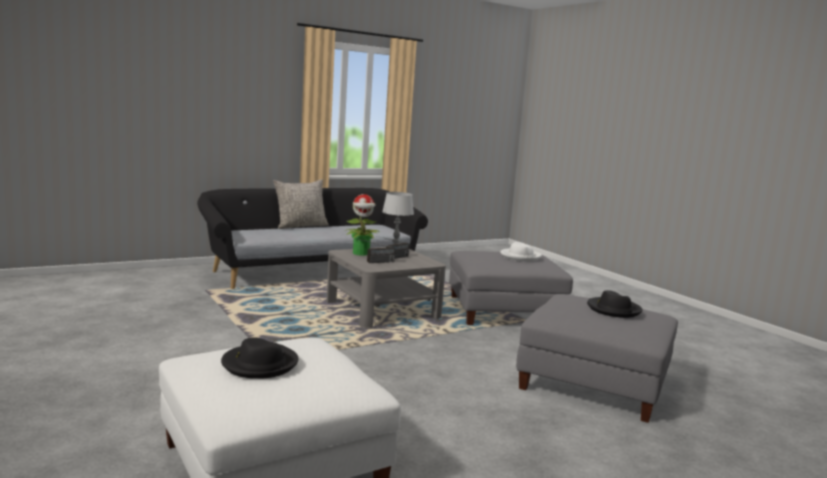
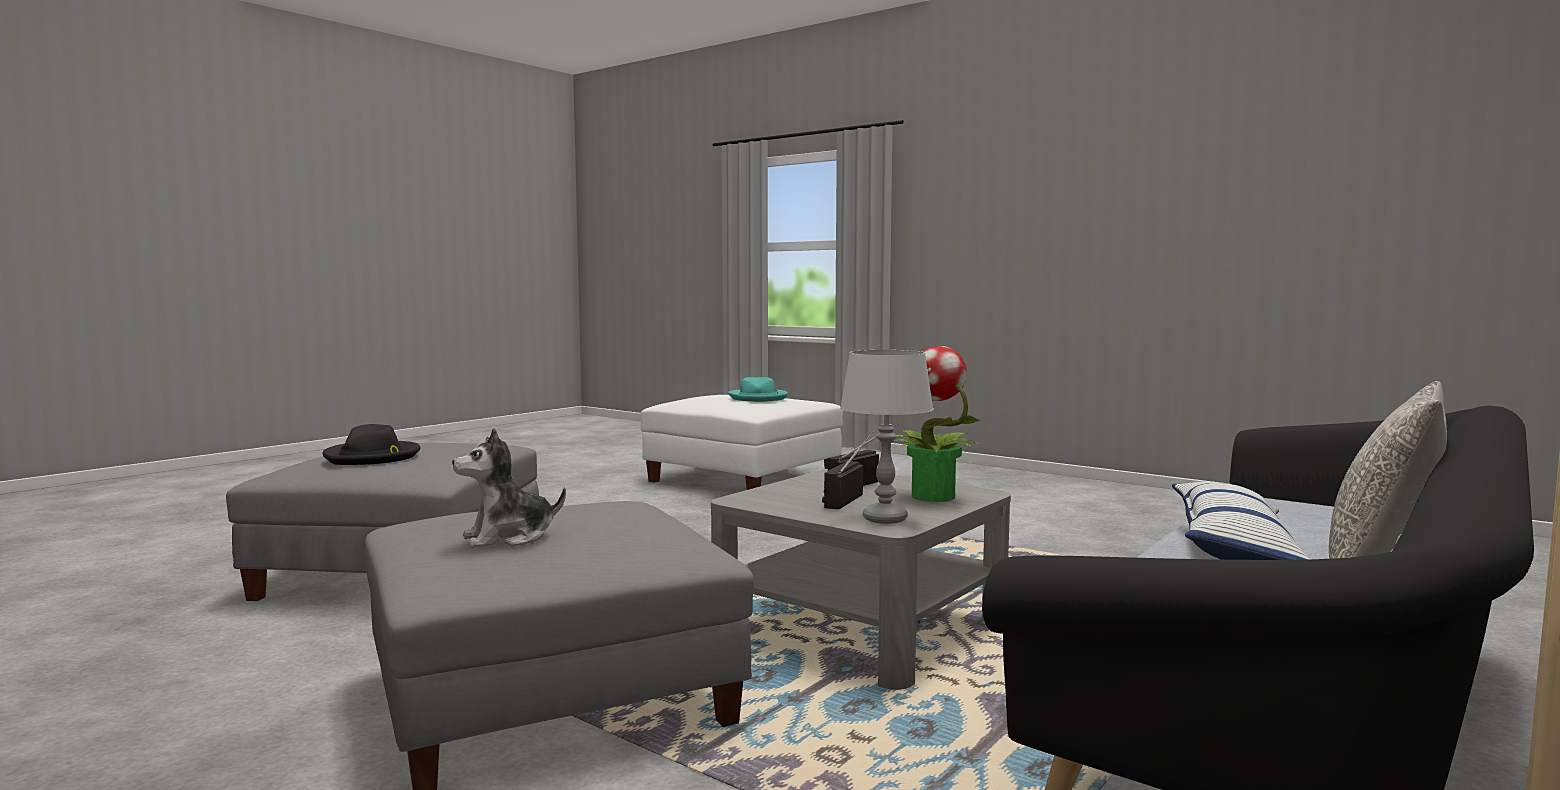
camera: 160 degrees right, 5 degrees down
(260, 364) = (758, 398): black hat -> turquoise hat
(320, 231) = (1234, 548): none -> pillow
(520, 257) = (508, 538): white hat -> plush toy

